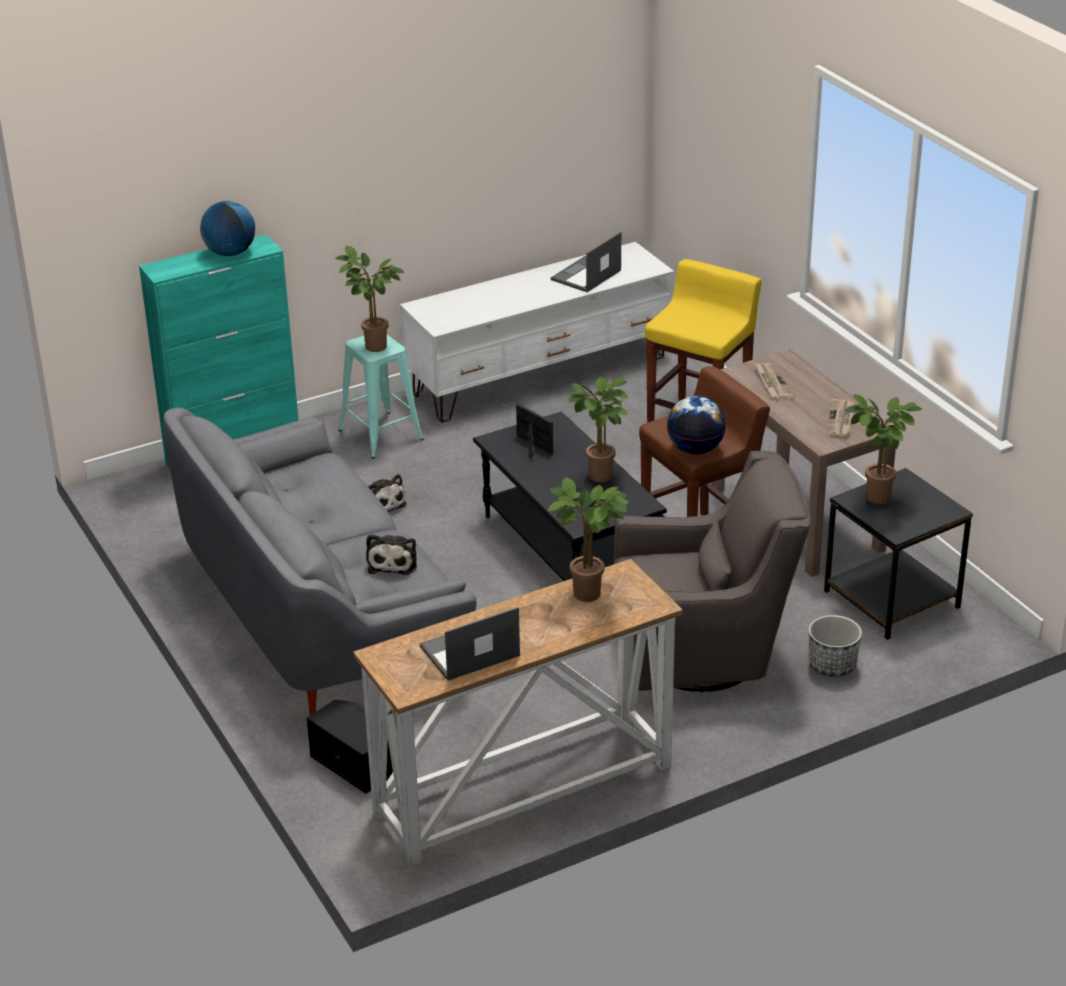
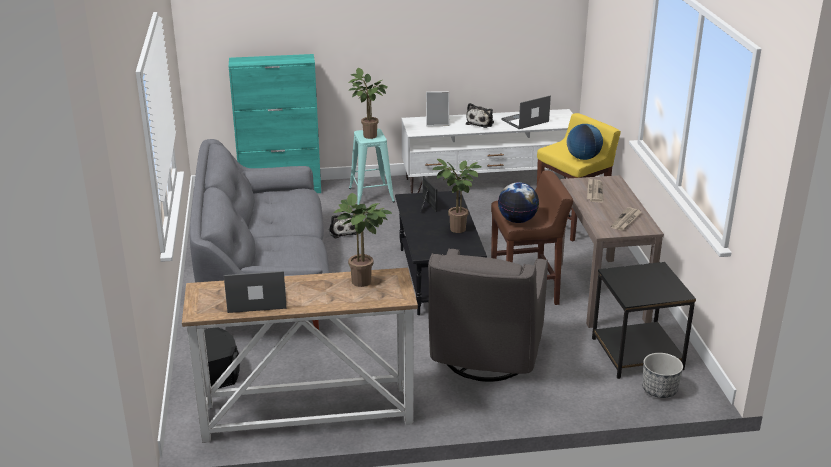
camera: 20 degrees right, 5 degrees down
(230, 253) = (284, 59): globe -> globe (583, 158)
(393, 562) = (296, 252): plush toy -> plush toy (481, 123)
(461, 304) = (437, 123): none -> picture frame
(705, 654) = (484, 359): grey armchair -> grey armchair turned 90 degrees clockwise
(832, 666) = (568, 386): planter -> planter (659, 390)
(876, 499) = (630, 276): potted plant -> none

